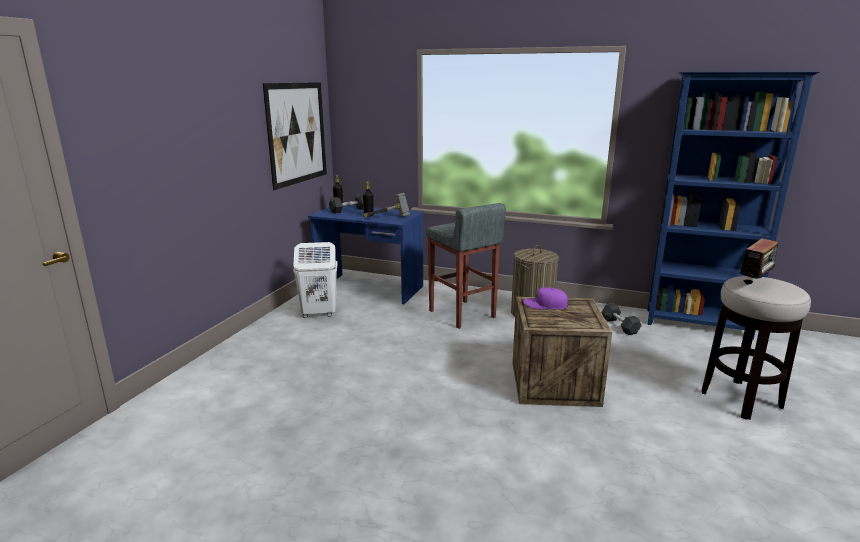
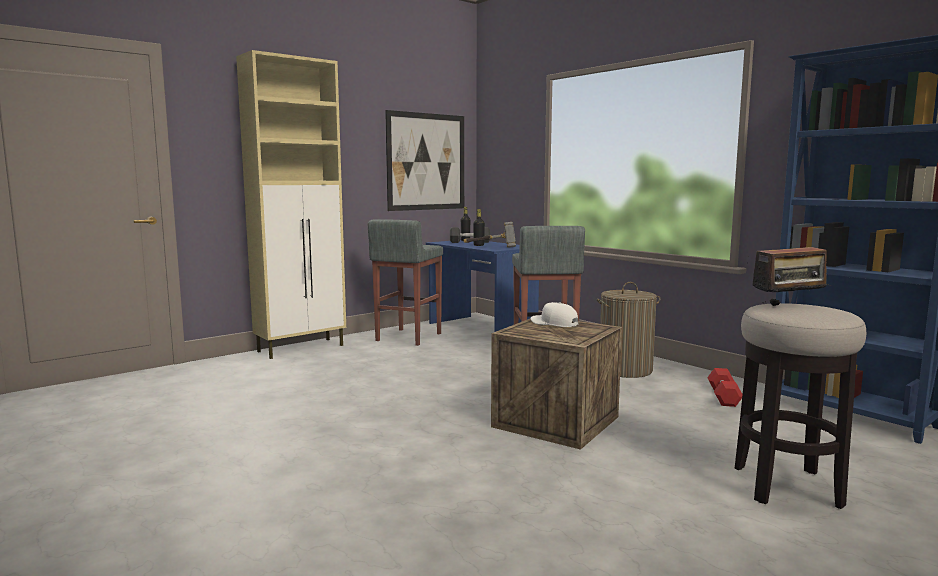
camera: 30 degrees right, 10 degrees down
(232, 352) = (302, 348): none -> beige cabinet
(318, 313) = (407, 337): white laundry basket -> grey stool
(545, 305) = (554, 323): purple cap -> white cap
(619, 326) = (723, 397): grey dumbbell -> red dumbbell

